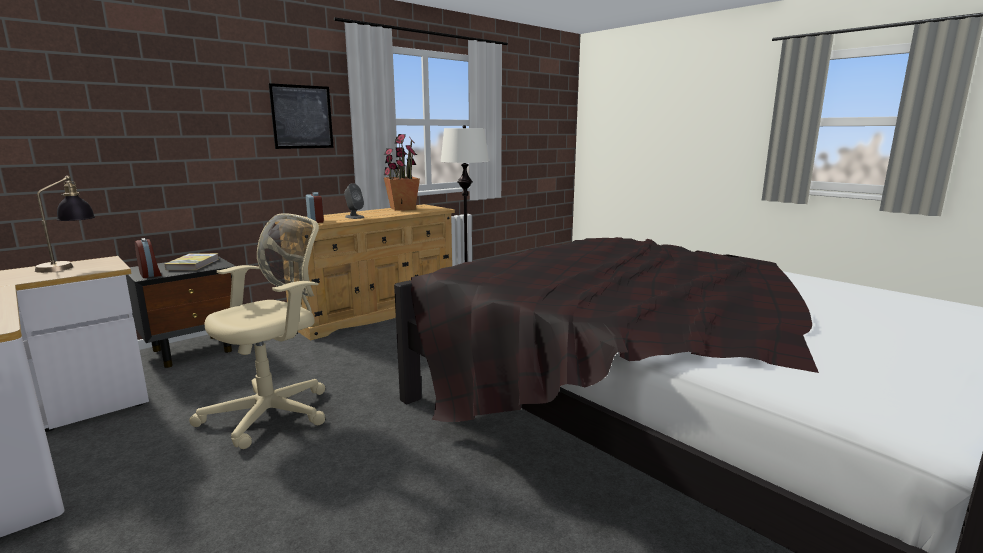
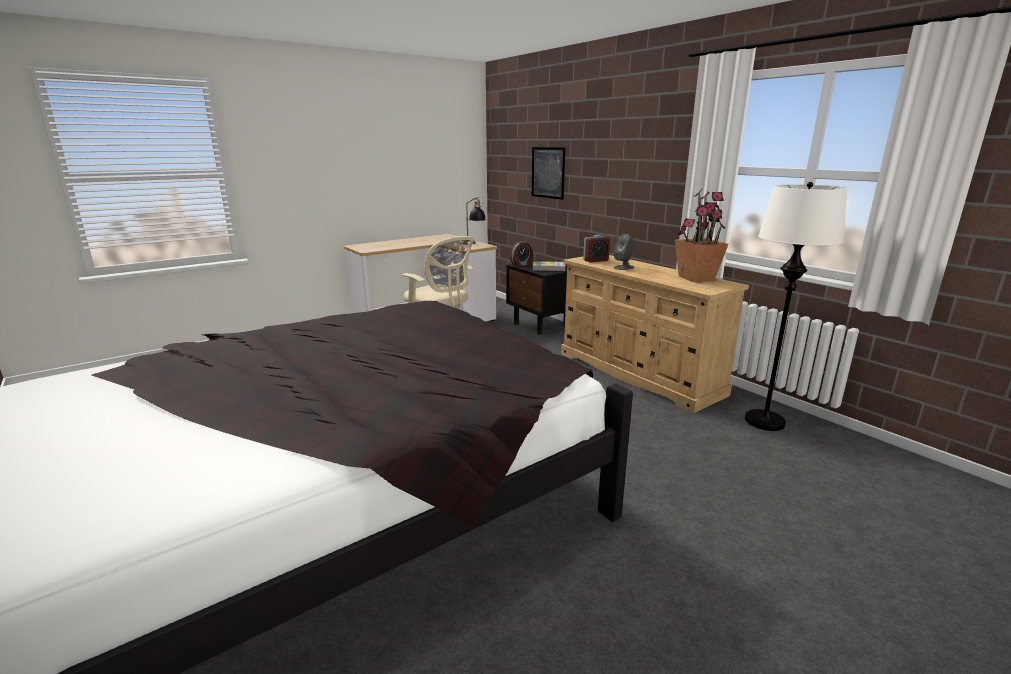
camera: 95 degrees right, 5 degrees up
(302, 117) = (657, 163): picture -> picture (548, 172)

